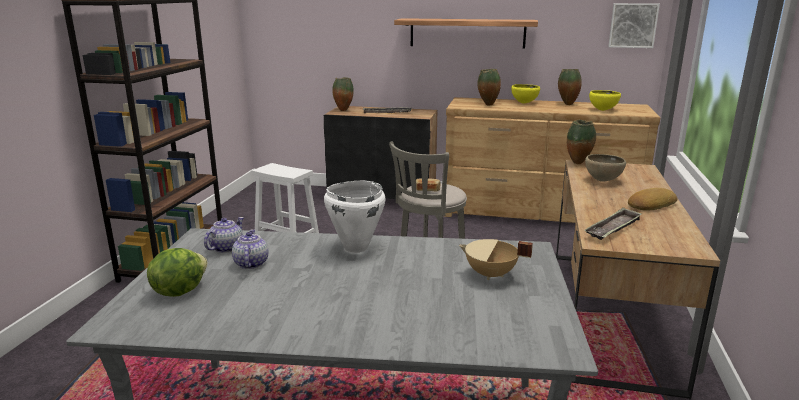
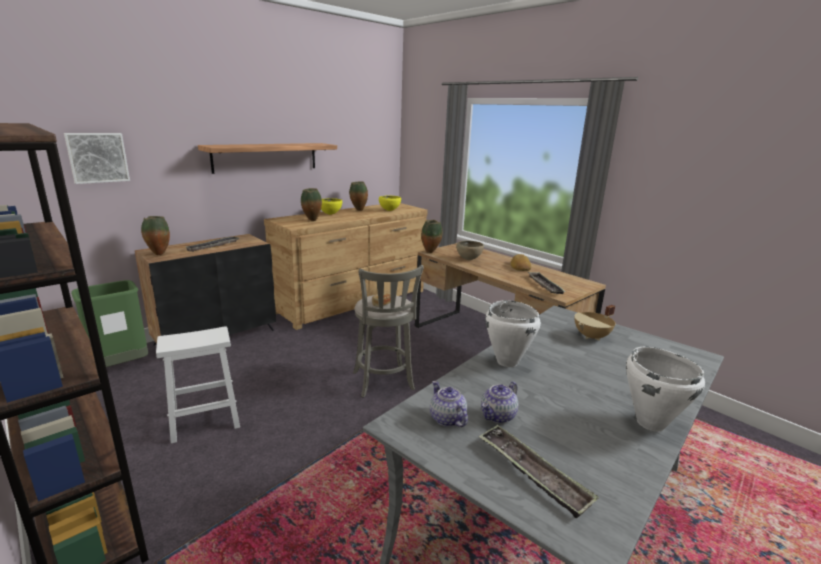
camera: 55 degrees left, 0 degrees up
(179, 291) = (532, 473): lettuce -> tray
(250, 263) = (498, 416): teapot -> teapot turned 75 degrees counterclockwise
(305, 195) = (121, 367): none -> green trash can
(317, 331) = (650, 422): none -> white cooking pot
(633, 25) = (382, 145): picture -> picture (97, 157)

